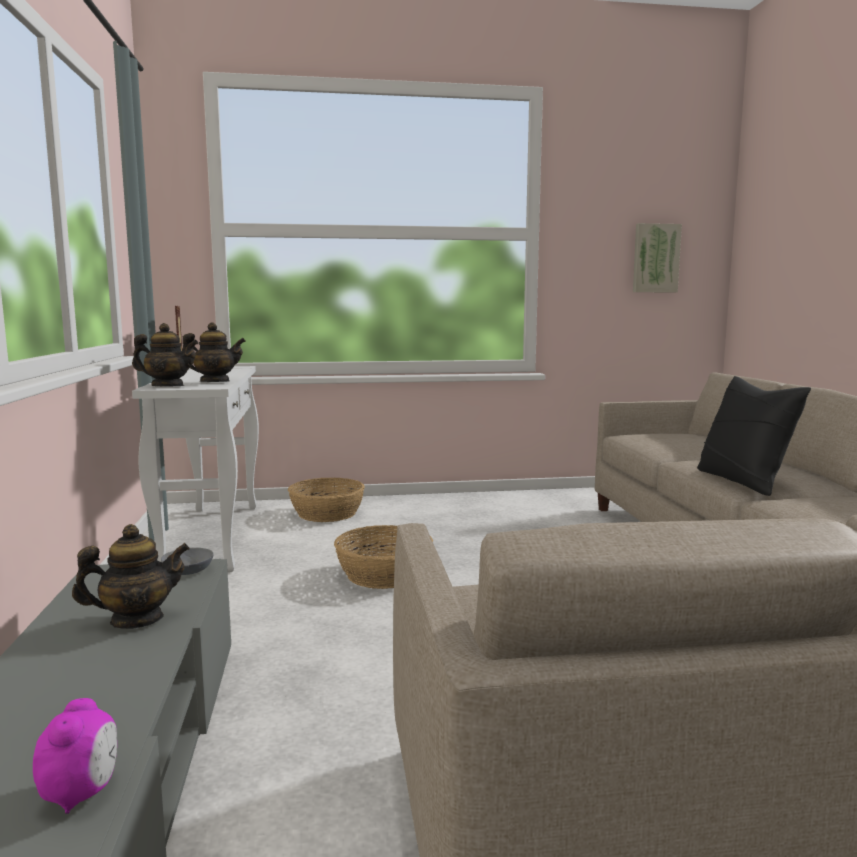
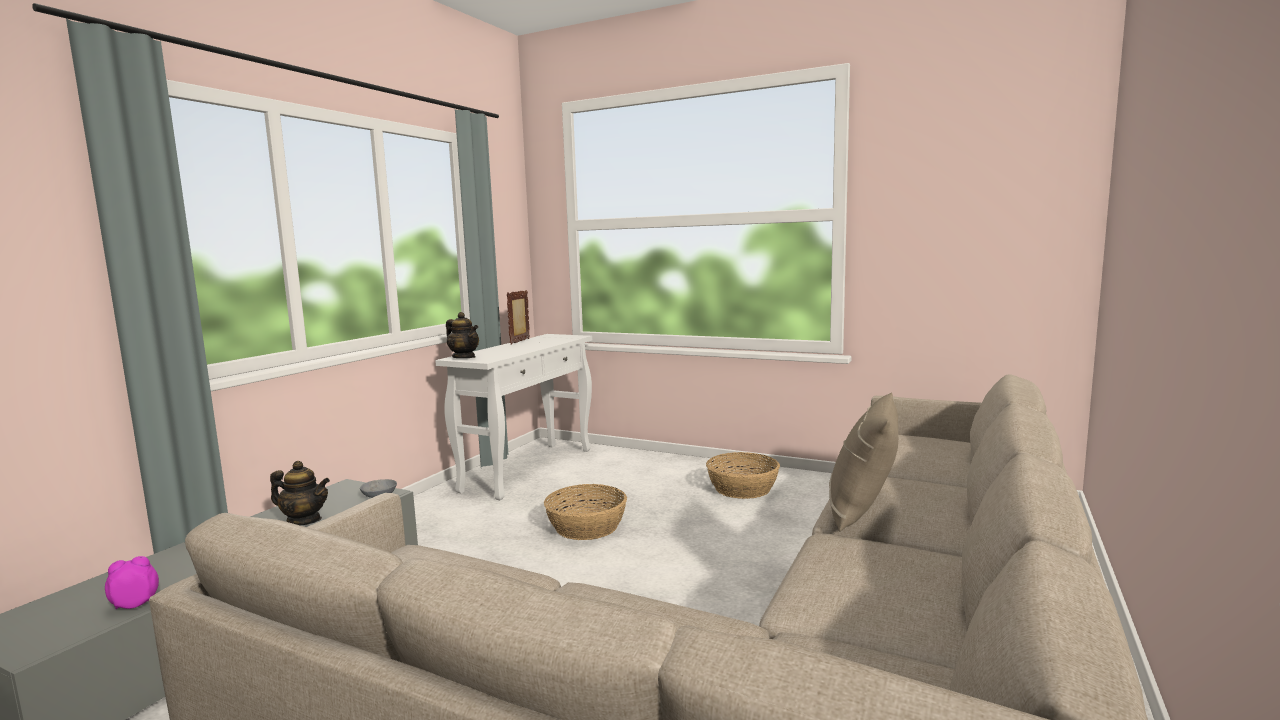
camera: 35 degrees right, 0 degrees up
(82, 793) = (135, 604): alarm clock -> alarm clock turned 150 degrees counterclockwise
(214, 382) = (505, 354): teapot -> none
(327, 513) = (629, 465): basket -> basket (743, 488)
(655, 258) = (990, 233): picture -> none
(743, 481) = (861, 510): black pillow -> beige pillow

